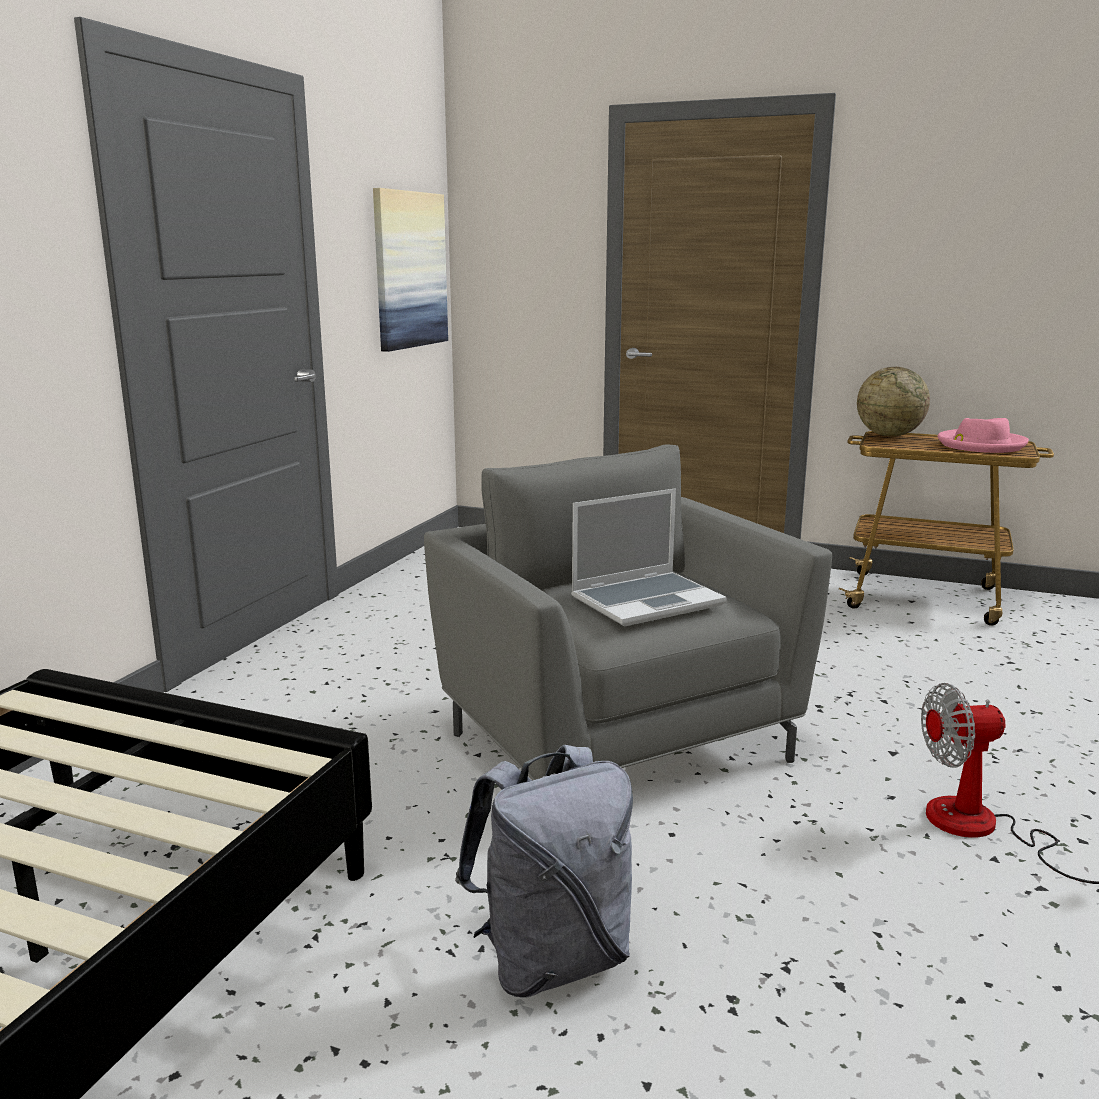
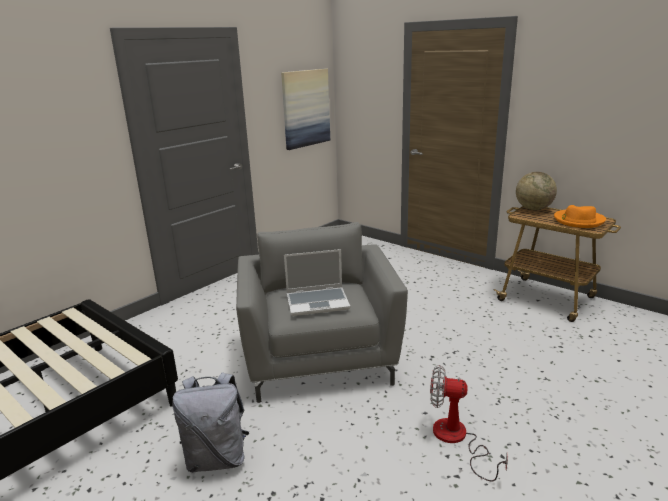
camera: 20 degrees right, 5 degrees up
(980, 445) = (578, 220): pink hat -> orange hat

